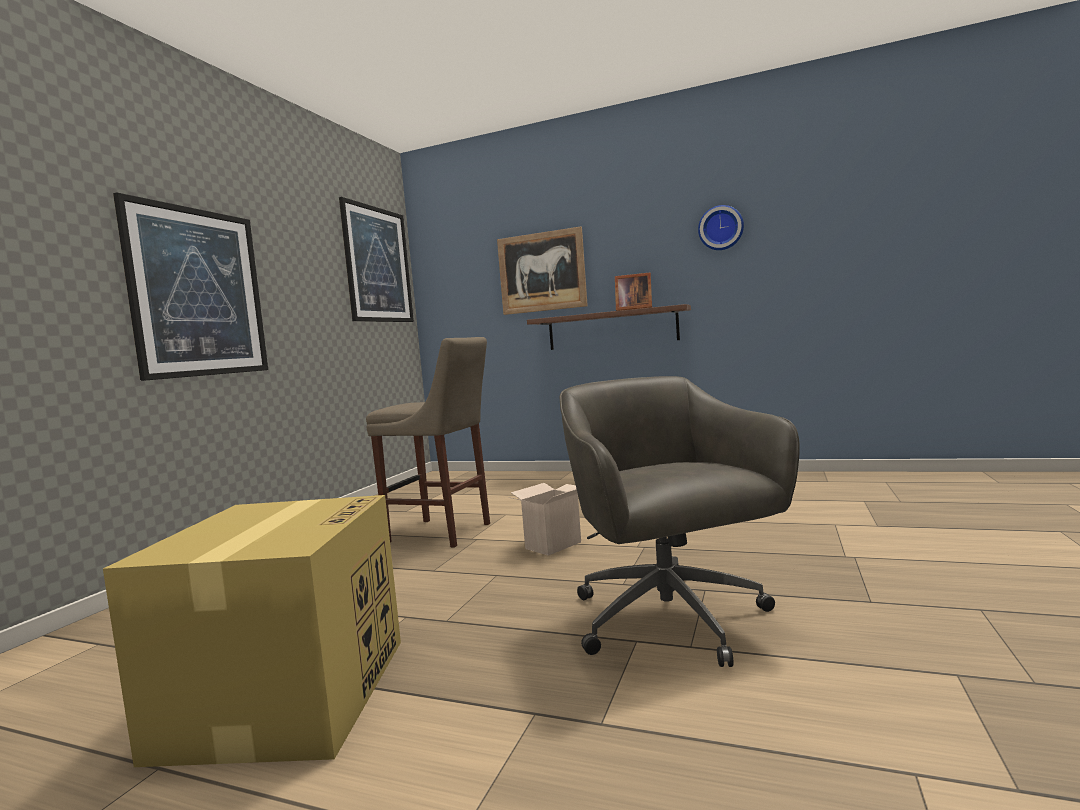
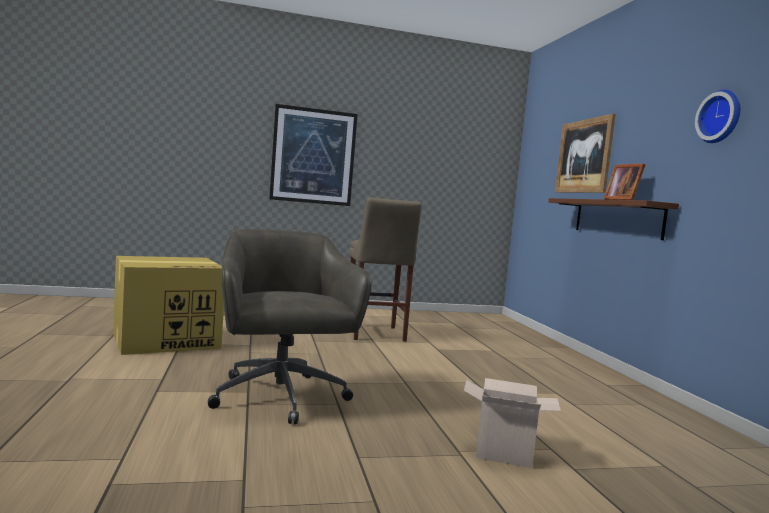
camera: 55 degrees right, 0 degrees up
(377, 265) = (476, 143): picture -> none
(553, 544) = (383, 360): cardboard box -> cardboard box (505, 454)
(671, 621) = (280, 398): grey office chair -> grey office chair turned 60 degrees counterclockwise

